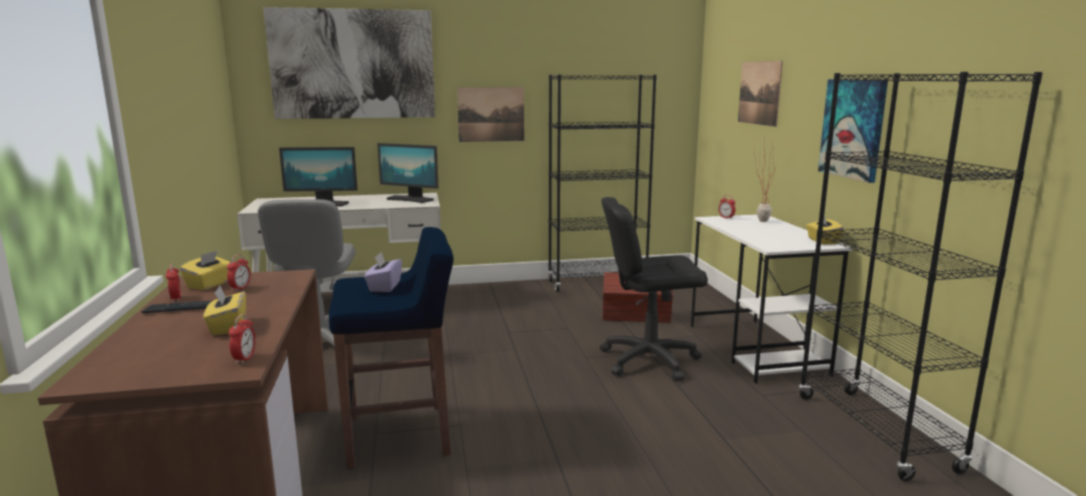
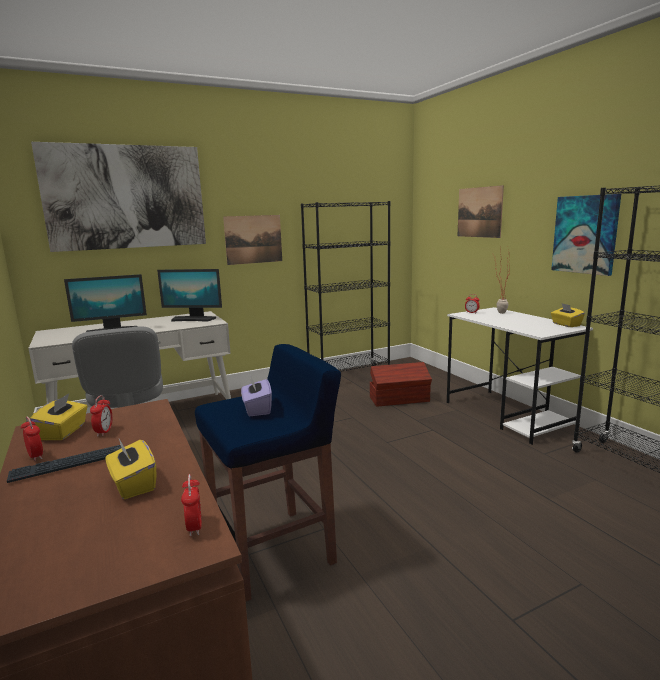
camera: 15 degrees left, 0 degrees up
(649, 360) = (438, 437): black office chair -> none

